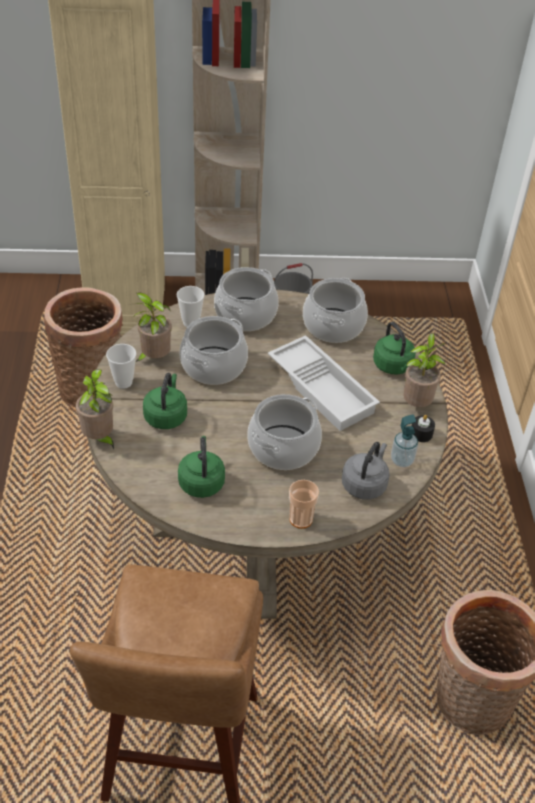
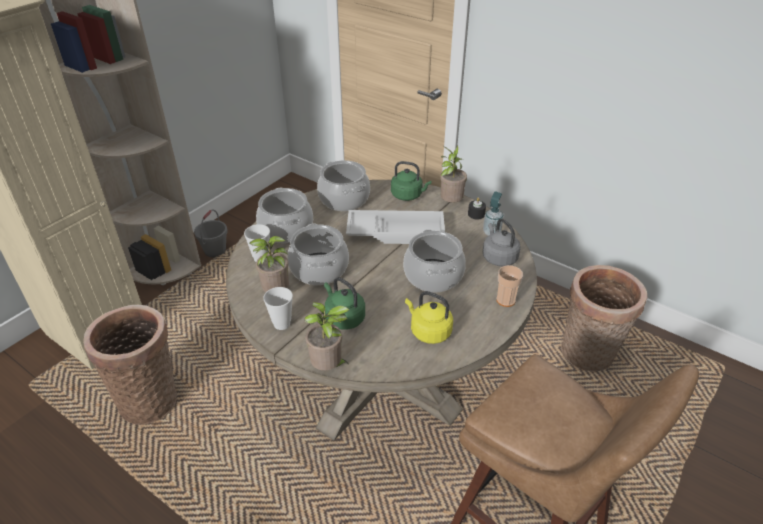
camera: 50 degrees left, 5 degrees down
(201, 482) = (428, 331): green kettle -> yellow kettle

